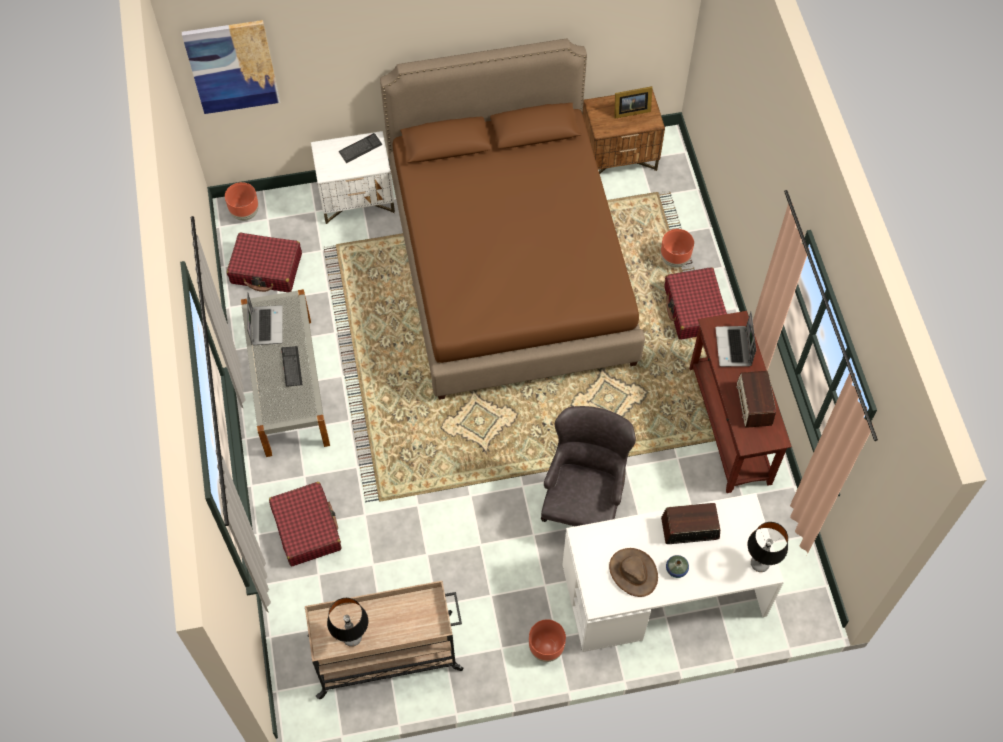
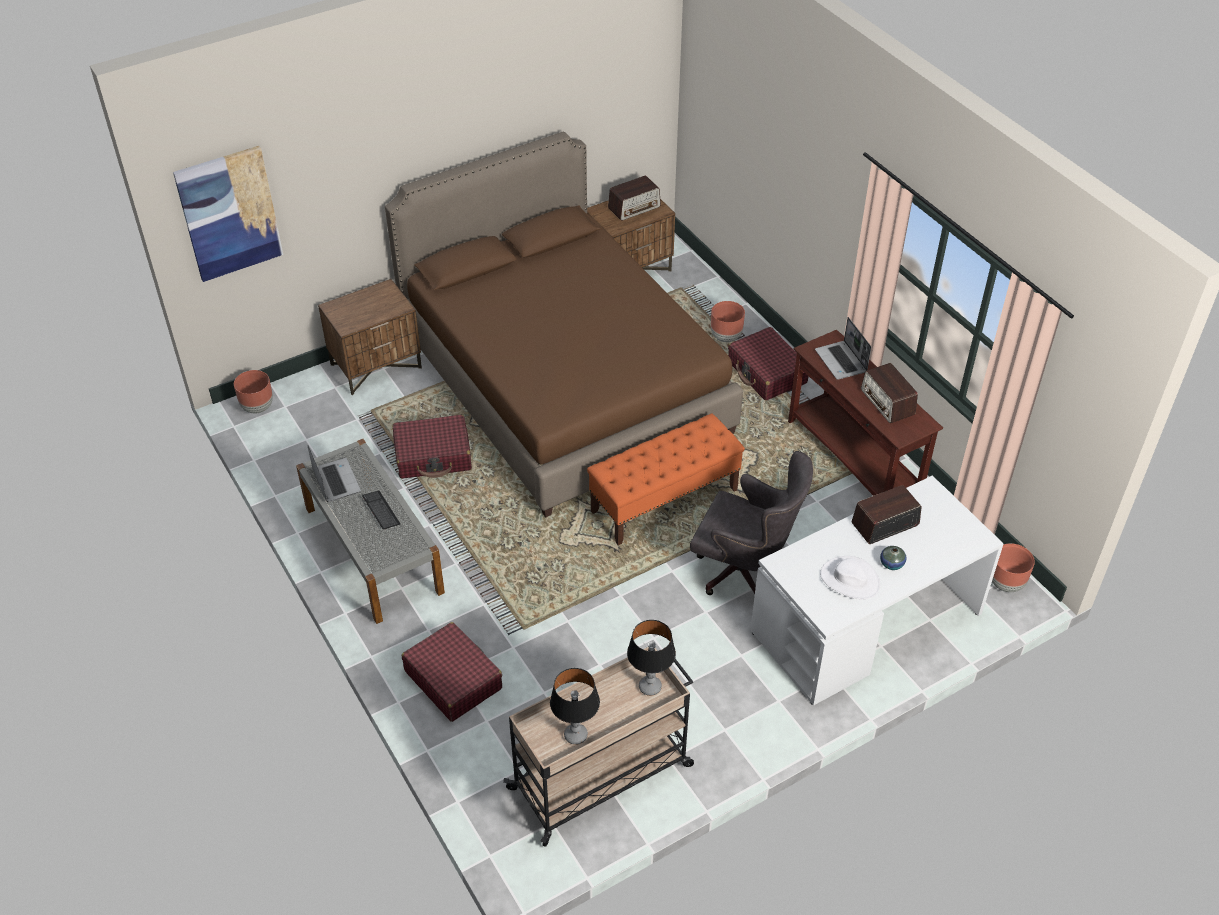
camera: 20 degrees left, 15 degrees down
(266, 269) = (303, 450): red suitcase -> red suitcase (433, 456)
(357, 199) = (376, 366): white nightstand -> brown nightstand
(360, 148) = (374, 298): keyboard -> none
(546, 415) = (664, 501): none -> orange bench
(546, 649) = (773, 715): brown planter -> brown planter (1006, 584)
(582, 508) = (744, 573): grey office chair -> grey office chair turned 120 degrees clockwise
(630, 111) = (634, 207): picture frame -> radio
(633, 572) = (849, 580): brown hat -> white hat
(759, 564) = (971, 534): table lamp -> table lamp (649, 687)

